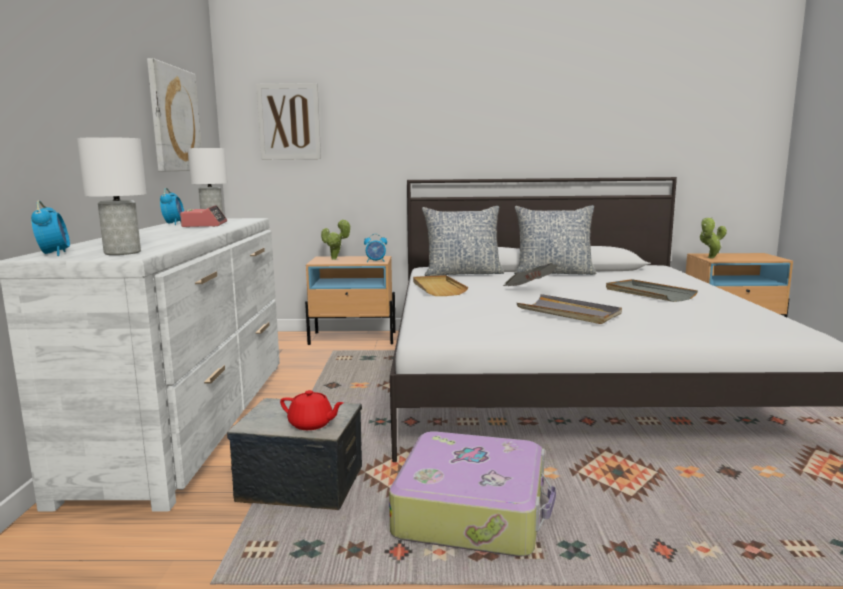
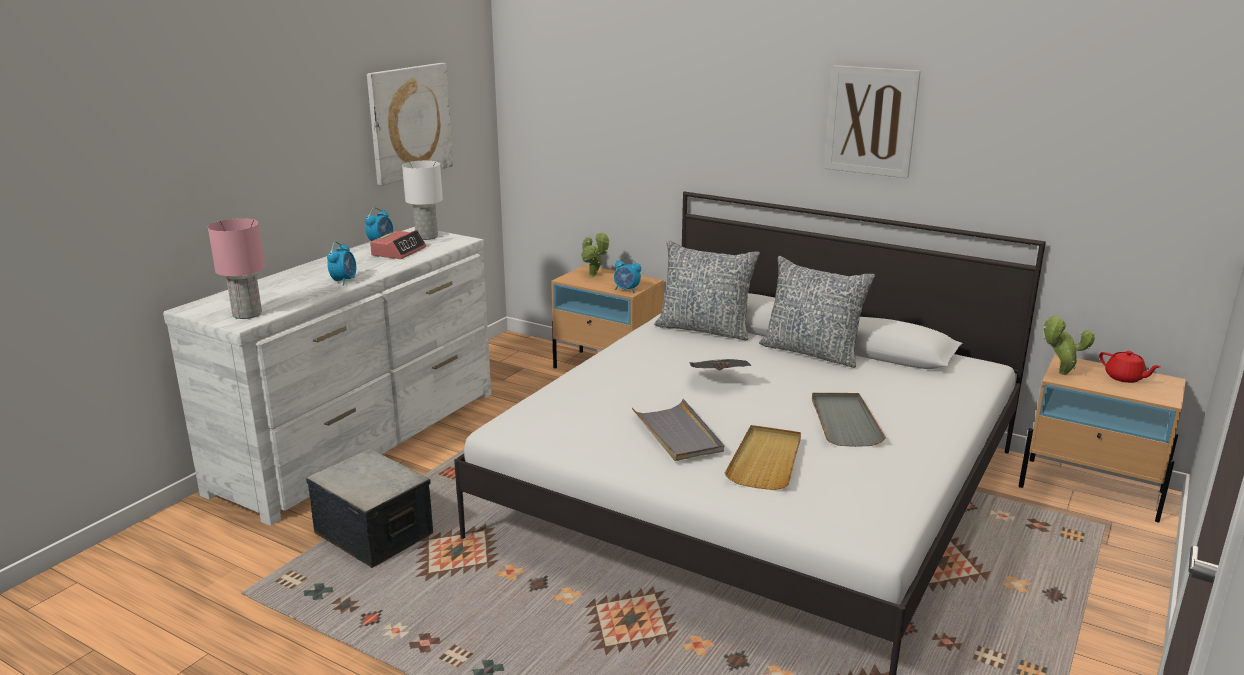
camera: 30 degrees right, 10 degrees up
(54, 254) = (207, 306): alarm clock -> alarm clock (344, 281)
(122, 252) = (247, 314): white table lamp -> pink table lamp
(289, 122) = (563, 105): picture -> picture (871, 121)
(311, 424) = (366, 489): red teapot -> red teapot (1124, 378)
(437, 288) = (631, 352): beige tray -> beige tray (766, 460)
(473, 510) = (464, 607): suitcase -> none

